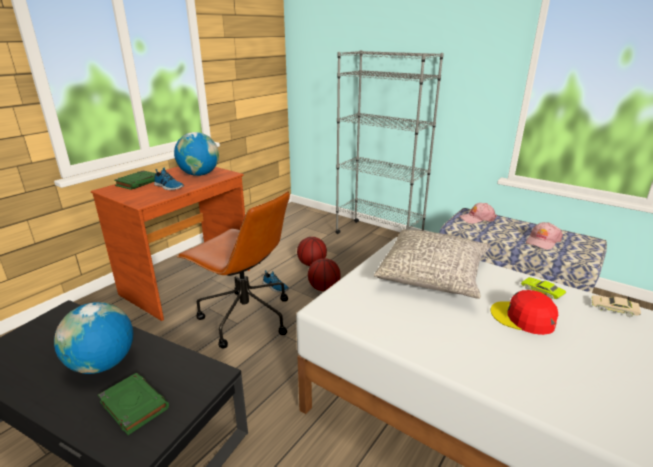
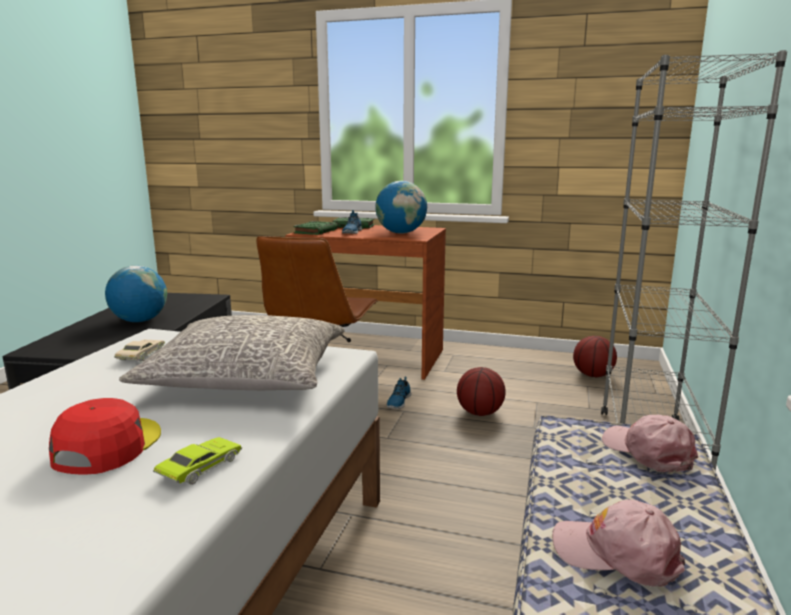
camera: 70 degrees right, 10 degrees down
(133, 405) = (85, 339): green book -> green book (316, 231)
(323, 288) = (421, 433): basketball -> basketball (593, 375)
(614, 309) = (123, 557): beige toy car -> beige toy car (141, 355)

